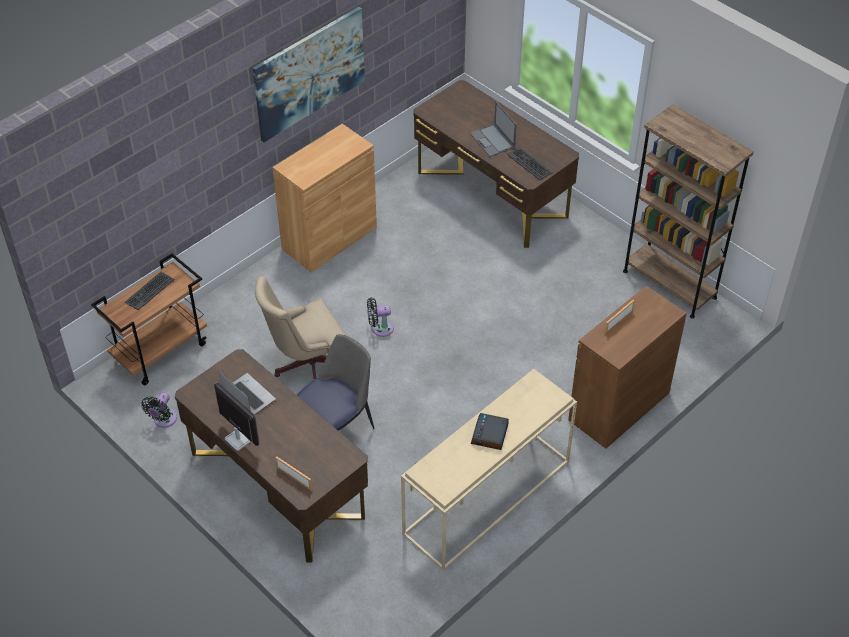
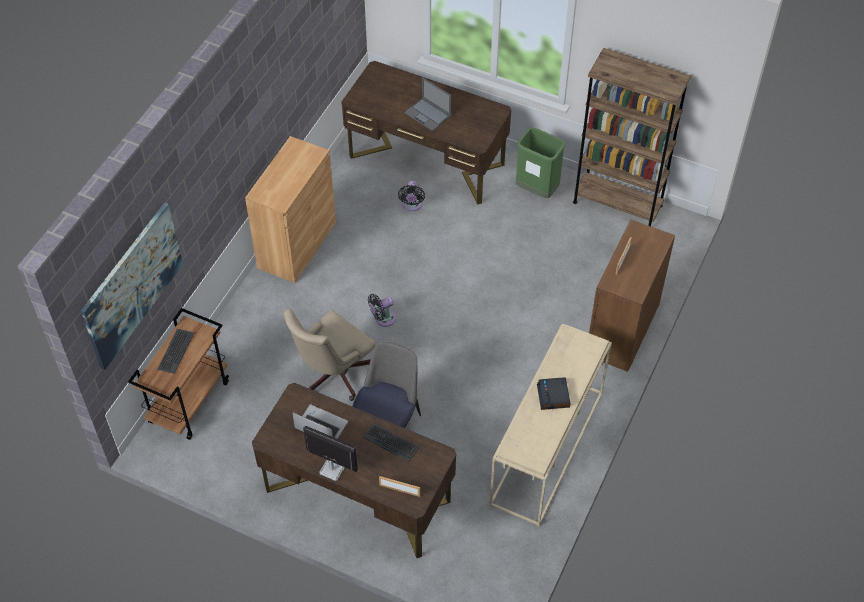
camera: 20 degrees left, 5 degrees up
(163, 420) = (224, 467): black fan -> black fan (412, 205)
(309, 73) = (262, 100): picture -> picture (132, 285)
(530, 164) = (471, 128): keyboard -> keyboard (391, 442)
(591, 249) = (537, 190): none -> green trash can

